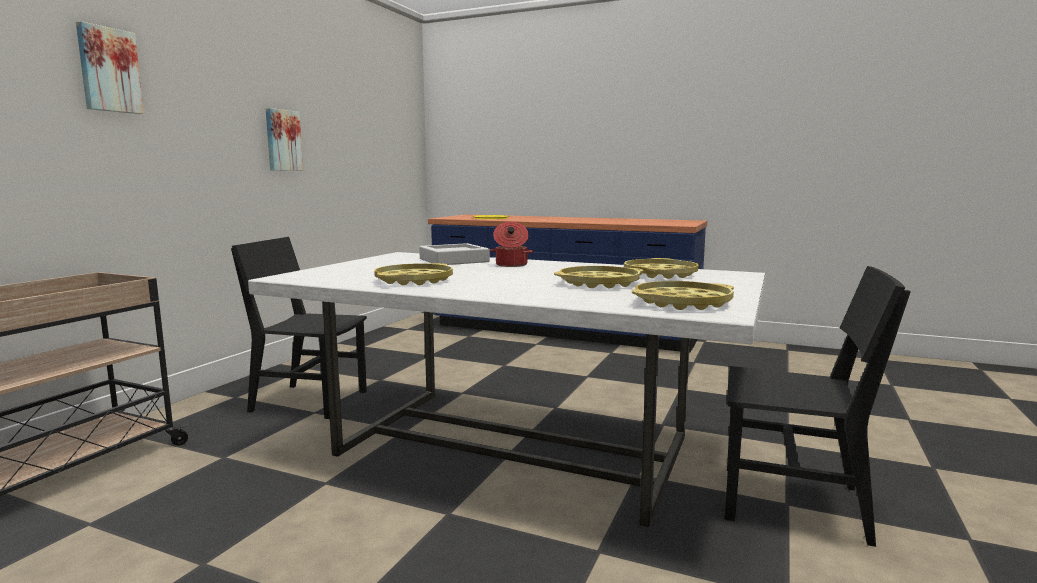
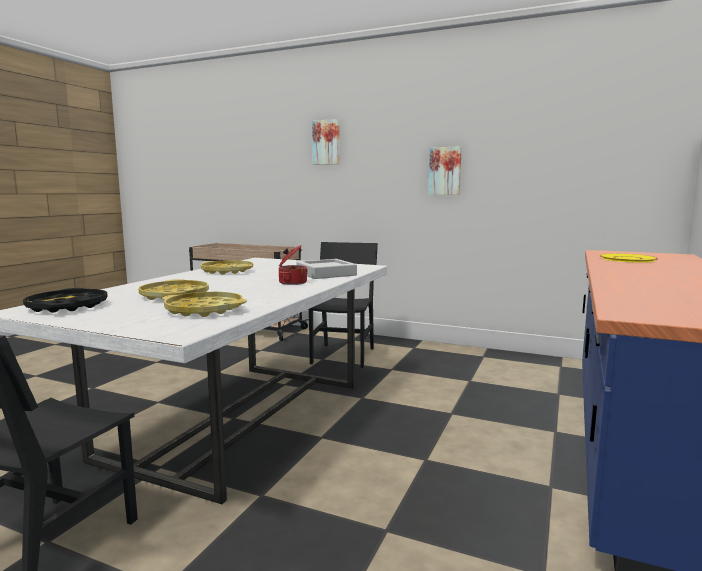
camera: 90 degrees right, 0 degrees up
(682, 303) = (67, 306): yellow tray -> black tray

